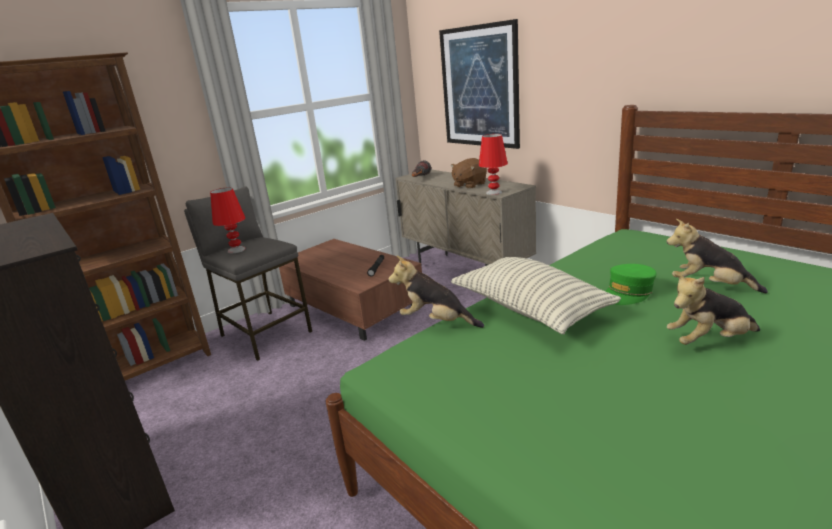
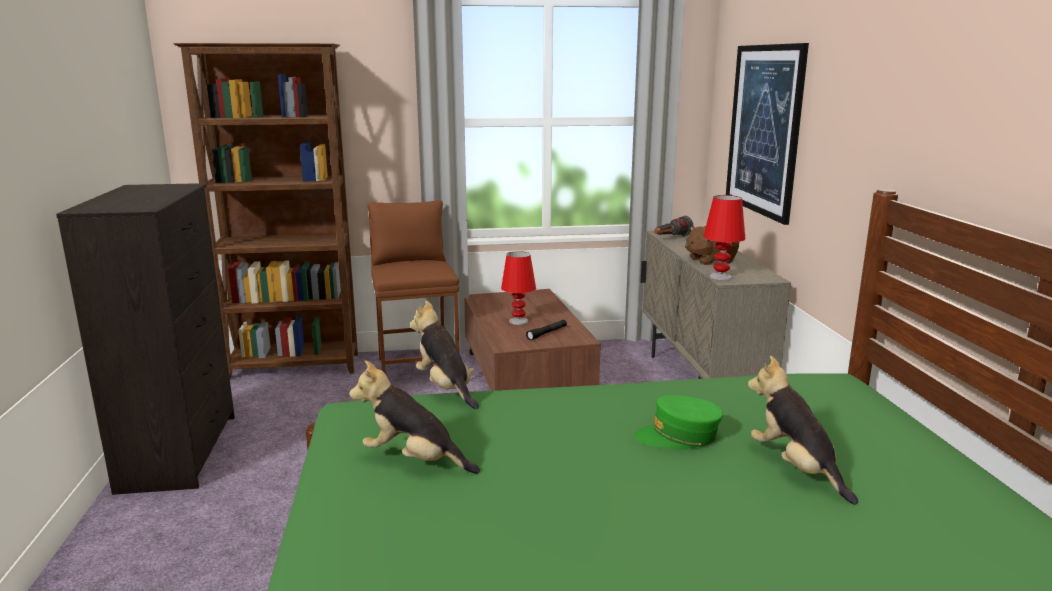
camera: 30 degrees right, 5 degrees down
(236, 250) = (399, 266): red table lamp -> red table lamp (518, 321)
(265, 334) = (417, 371): grey stool -> brown stool
(530, 309) = (547, 411): pillow -> none
(709, 341) = (667, 516): plush toy -> plush toy (414, 460)

